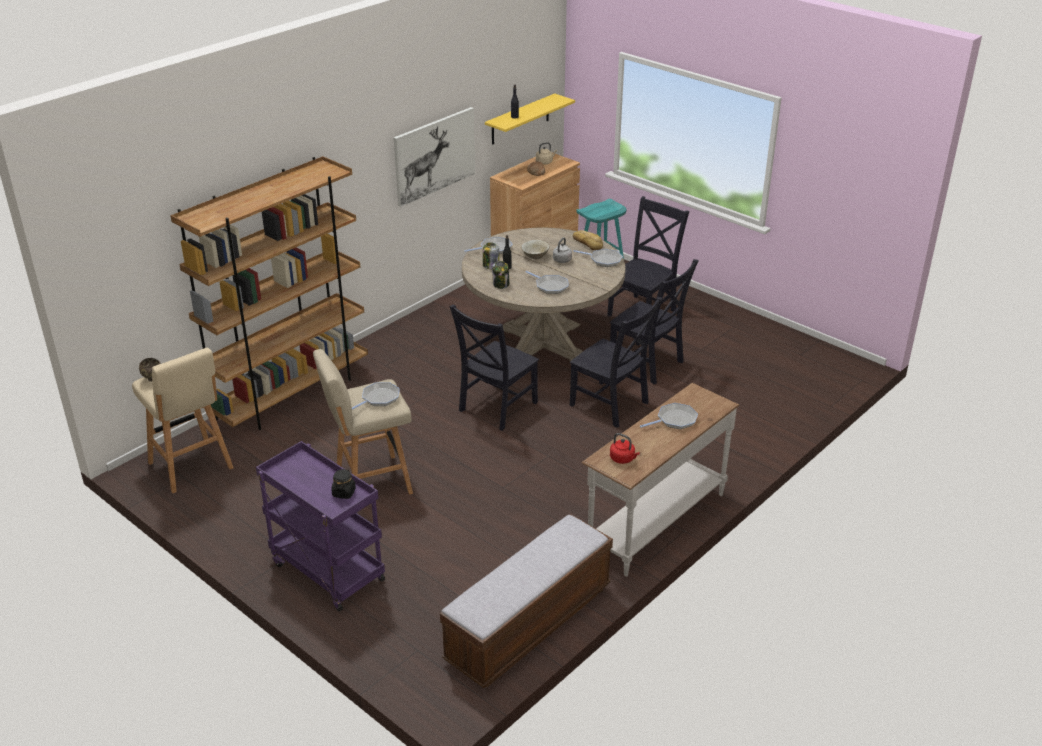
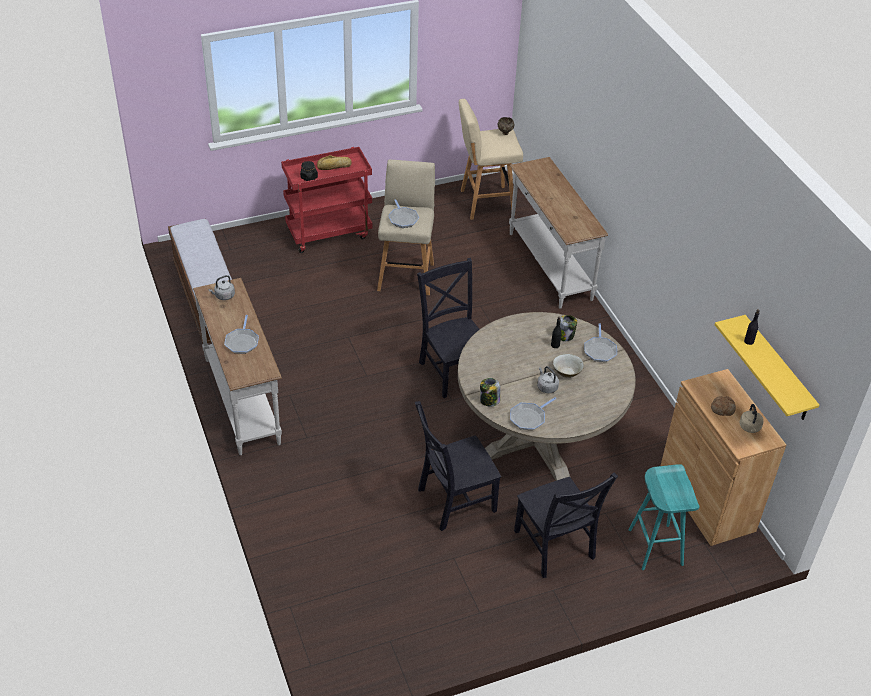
camera: 115 degrees right, 10 degrees up
(292, 394) = (549, 266): brown bookcase -> white console table
(326, 571) = (329, 233): purple cart -> red cart
(434, 156) = (699, 274): picture -> none
(501, 284) = (525, 330): jar -> jar (489, 400)
(550, 286) = (501, 359): frying pan -> none
(588, 243) = (573, 422): bread -> bread (334, 166)
(611, 405) = (406, 443): black chair -> none
(623, 459) = (223, 296): red kettle -> grey kettle

